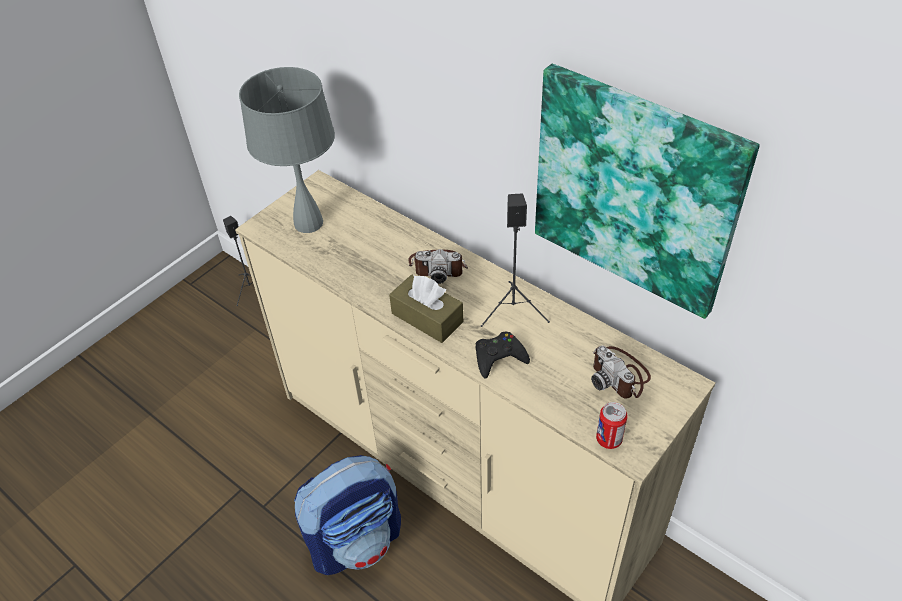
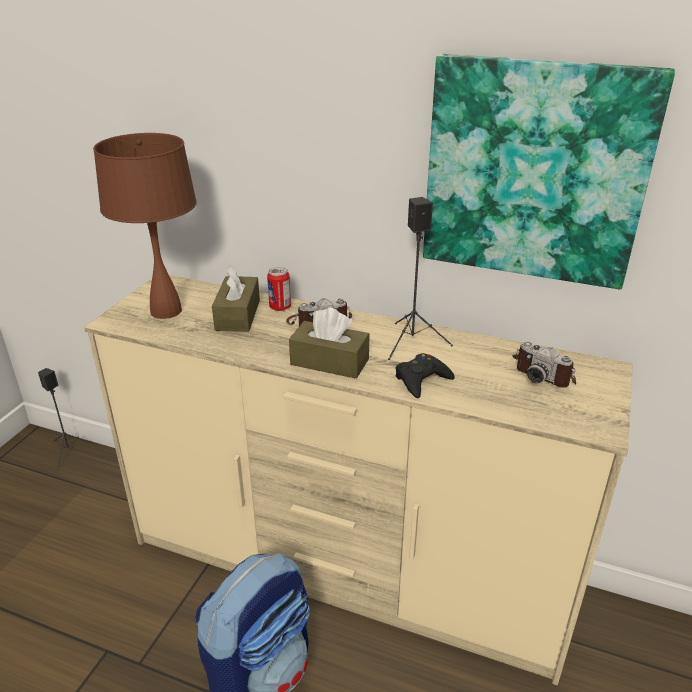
camera: 20 degrees left, 15 degrees down
(309, 223) = (166, 310): grey table lamp -> brown table lamp
(369, 241) = (238, 315): none -> brown tissue box
(609, 439) = (571, 423): can -> can (280, 307)

